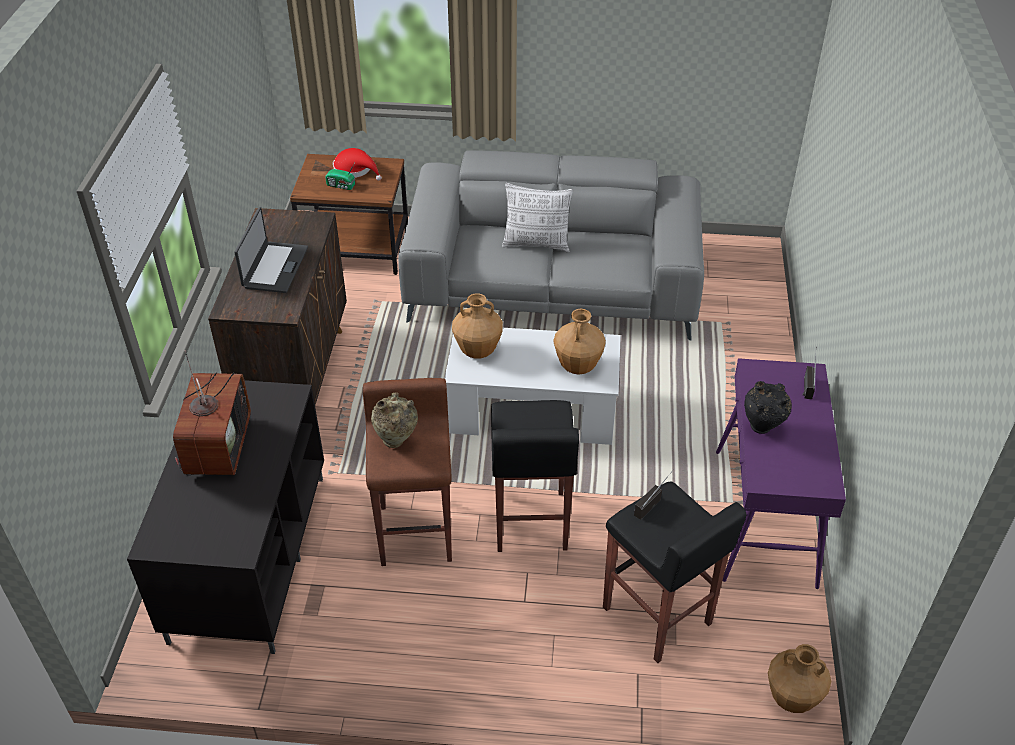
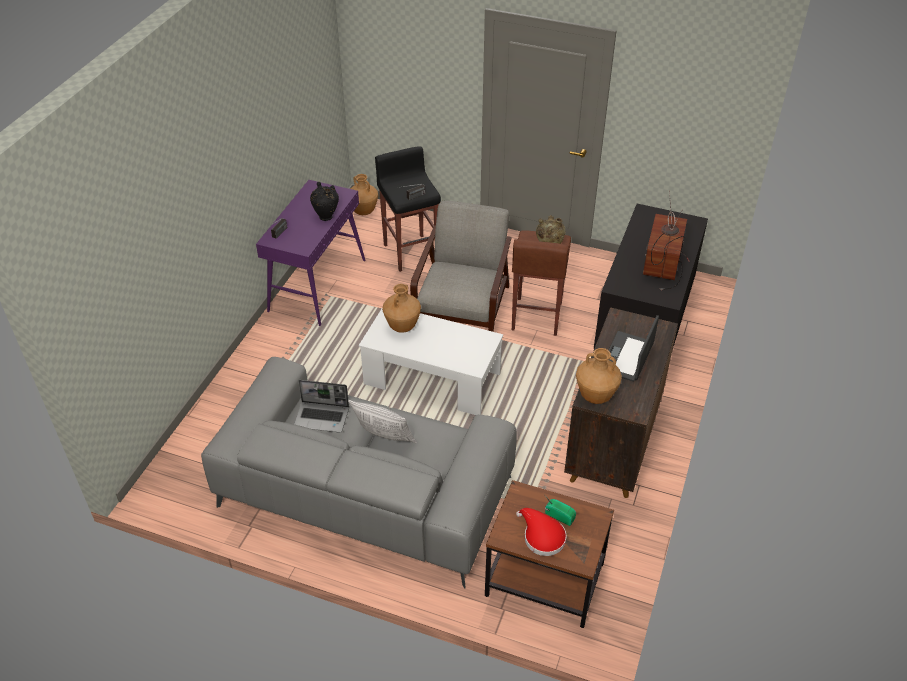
camera: 165 degrees left, 0 degrees up
(478, 351) = (470, 352): brown vase -> brown vase (595, 396)
(529, 522) = (463, 309): black stool -> grey armchair
(612, 251) = (322, 417): none -> laptop

